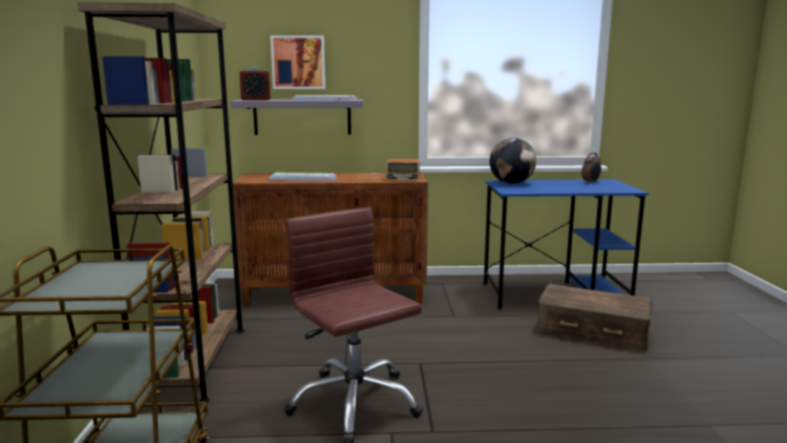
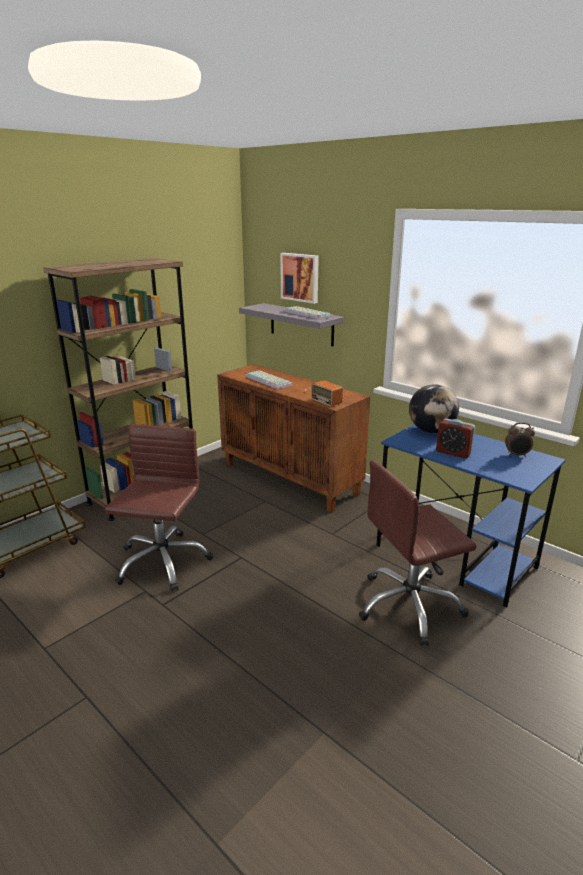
camera: 45 degrees right, 10 degrees up
(256, 100) = (261, 307): alarm clock -> alarm clock (453, 452)
(592, 332) = (409, 606): brown storage box -> brown office chair

